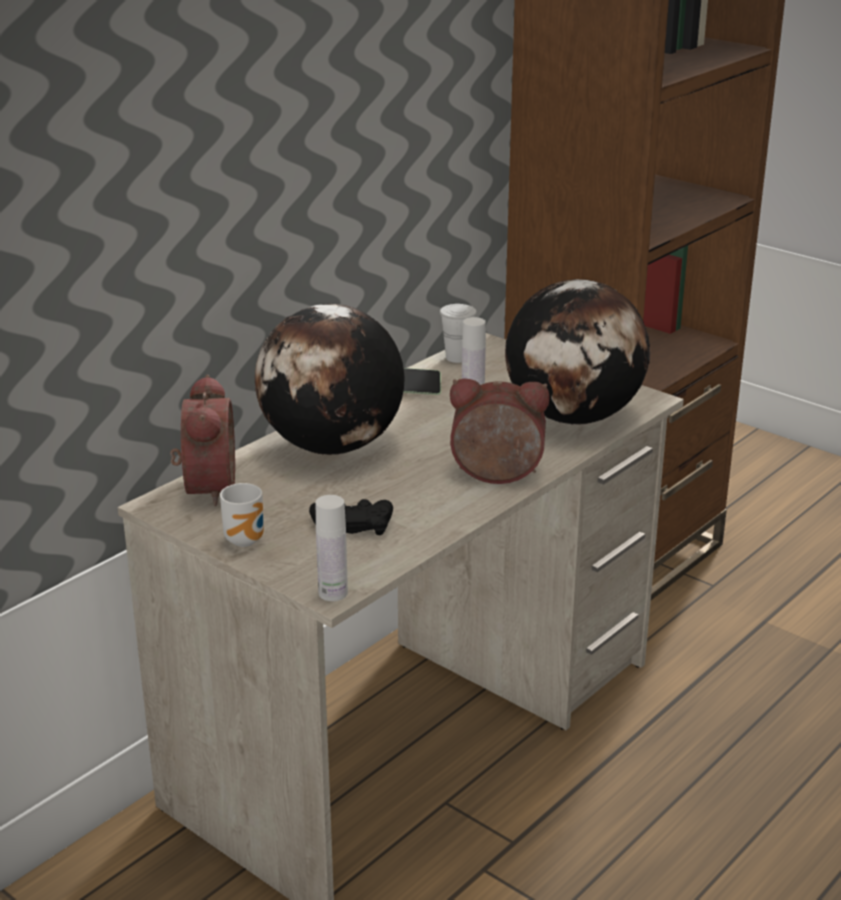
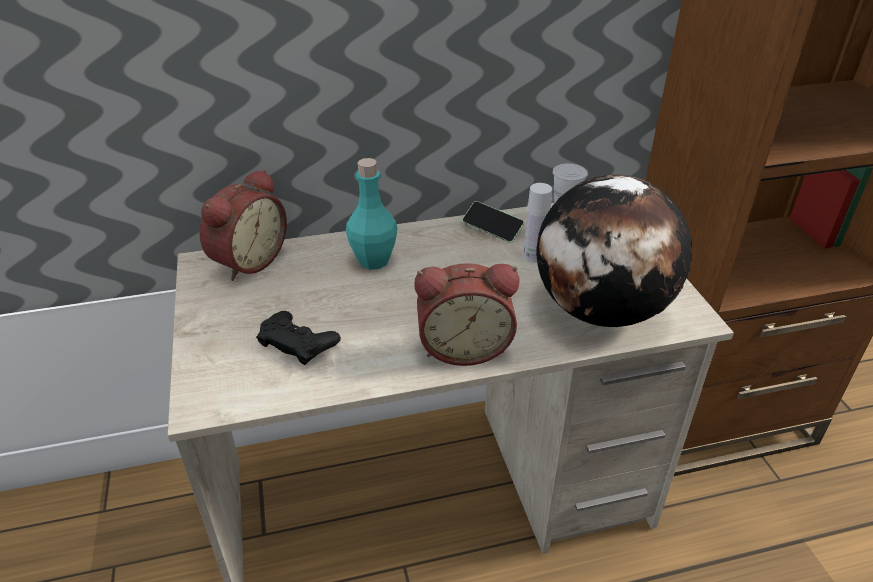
camera: 35 degrees right, 10 degrees up
(247, 540) = (212, 322): mug -> none
(332, 447) = (373, 260): globe -> turquoise bottle
(333, 593) = (200, 408): white bottle -> none
(496, 476) = (464, 346): alarm clock -> alarm clock turned 135 degrees clockwise

